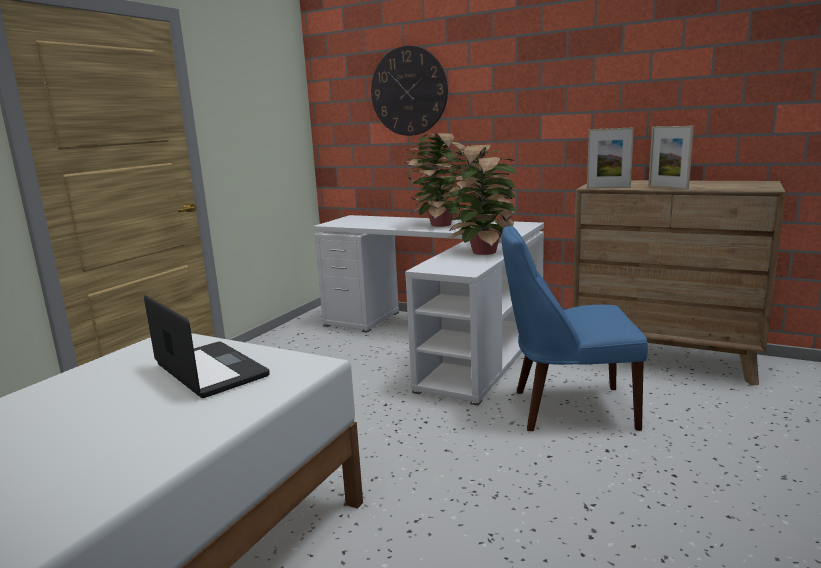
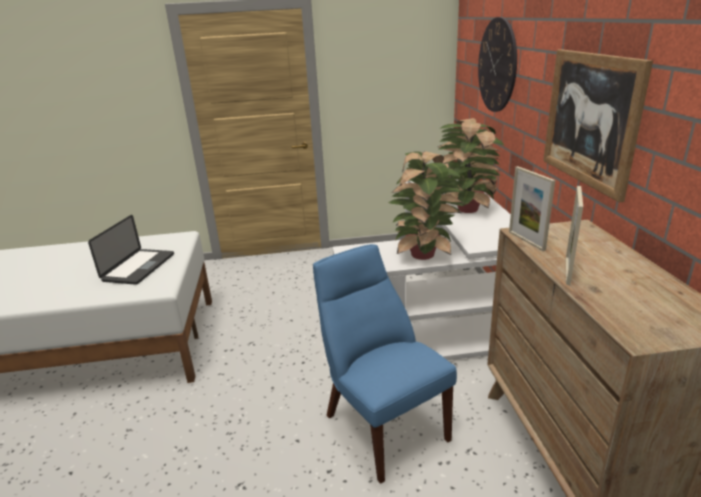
camera: 55 degrees right, 10 degrees up
(572, 104) = (590, 119): none -> picture

